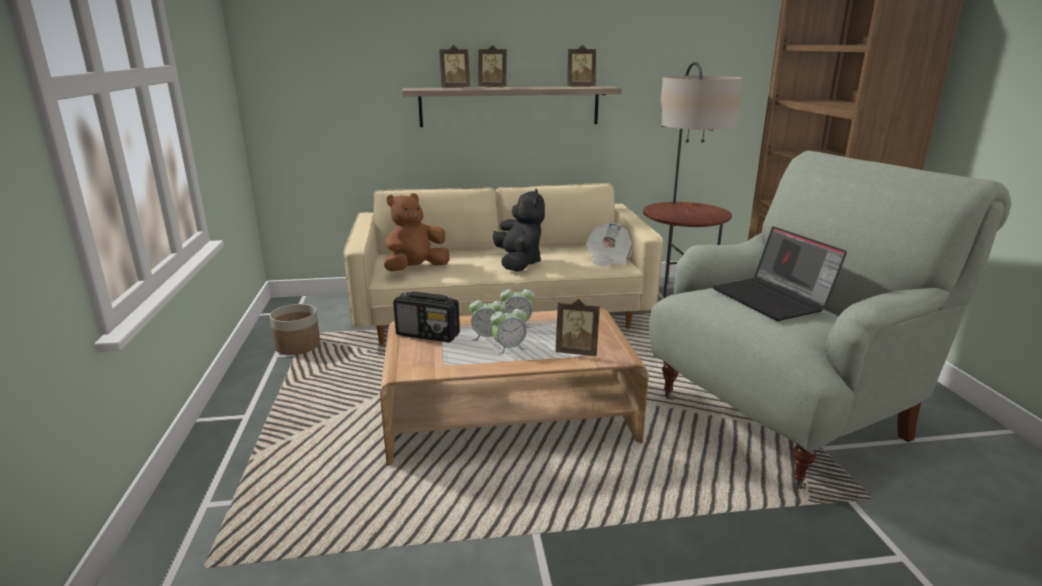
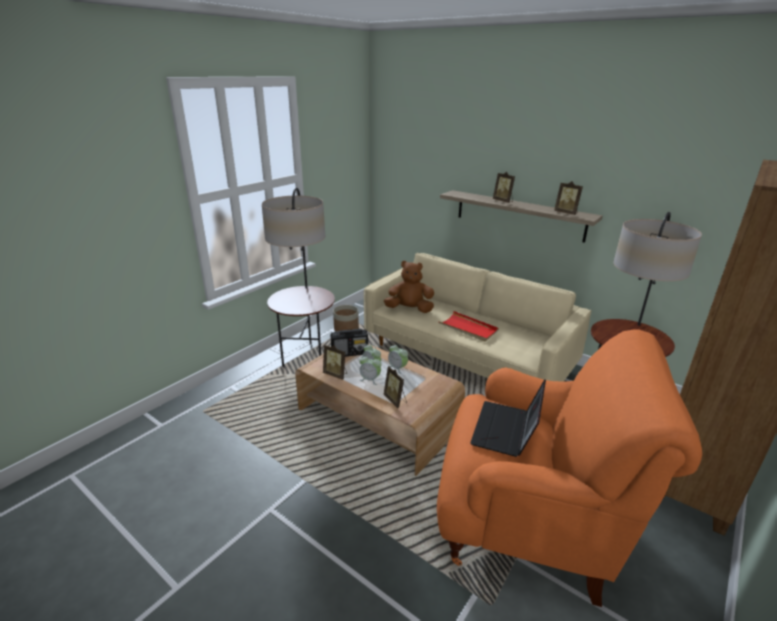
camera: 45 degrees right, 5 degrees up
(286, 402) = (306, 357): none -> floor lamp
(428, 335) = (350, 353): radio -> radio turned 75 degrees counterclockwise
(455, 88) = (478, 197): picture frame -> picture frame (336, 374)
(518, 263) = (468, 328): black plush toy -> red tray
(608, 258) = (531, 349): newspaper -> none
(784, 417) = (529, 523): grey armchair -> orange armchair

